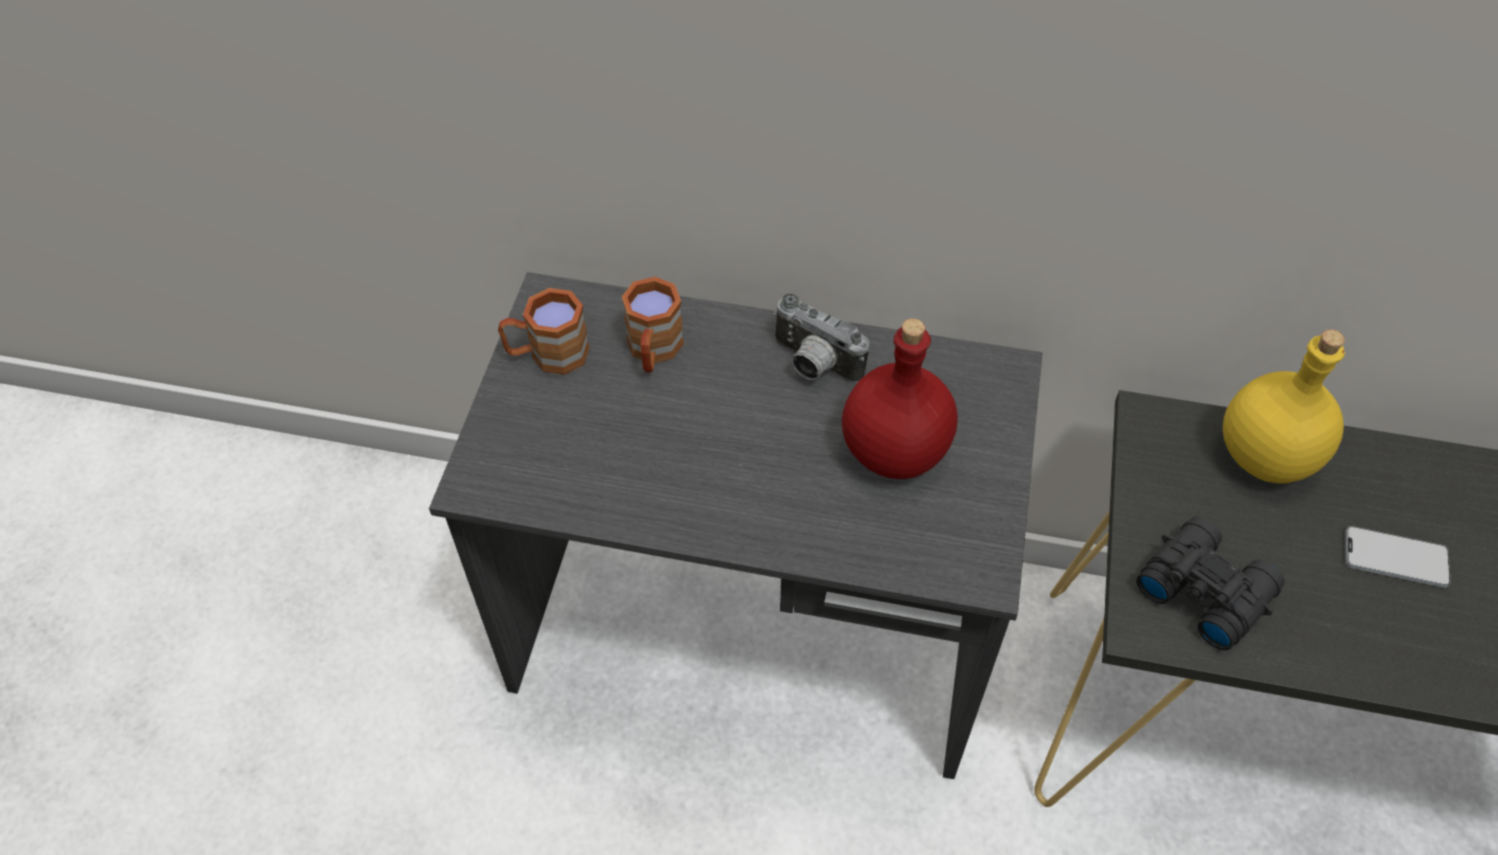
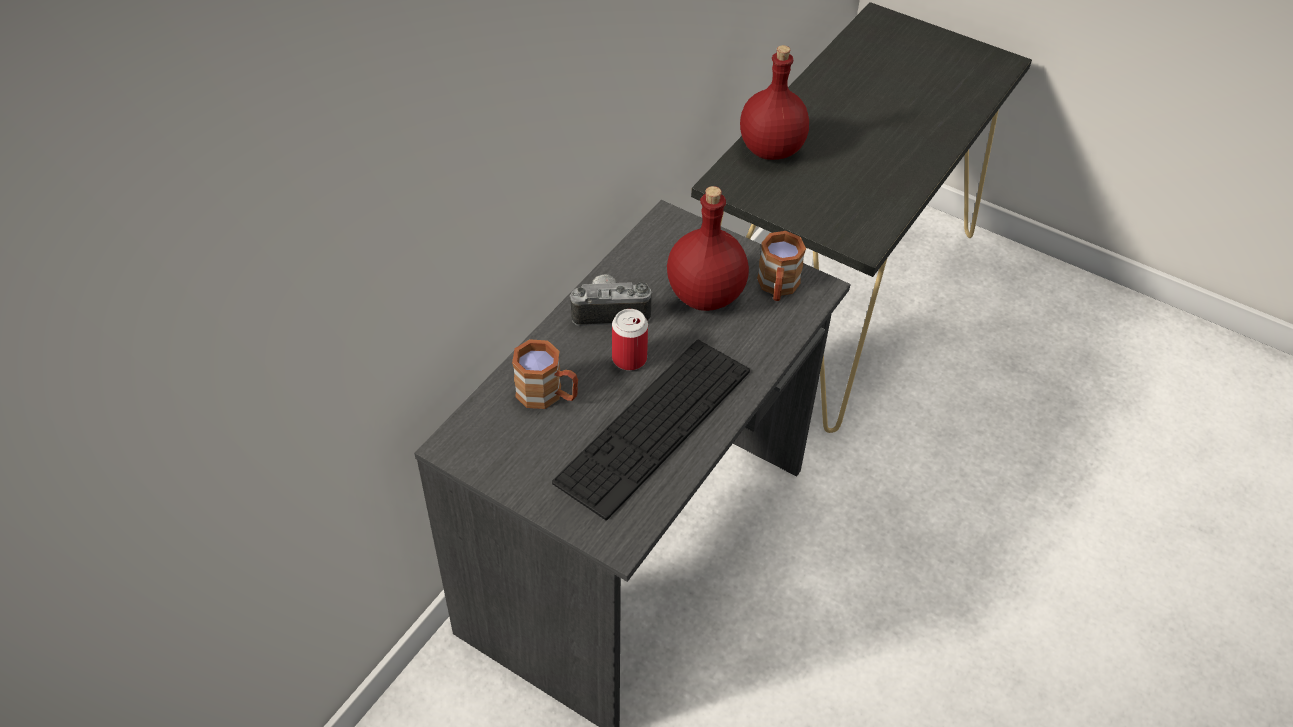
camera: 70 degrees left, 5 degrees down
(547, 354) = (513, 460): brown mug -> brown mug (777, 287)
(653, 465) = (654, 425): none -> keyboard
(745, 407) = (629, 358): none -> can
(812, 365) = (610, 311): camera -> camera turned 150 degrees counterclockwise
(1203, 588) = (848, 211): black binoculars -> none
(1267, 456) = (771, 148): yellow bottle -> red bottle
(1395, 558) = (859, 132): phone -> none

